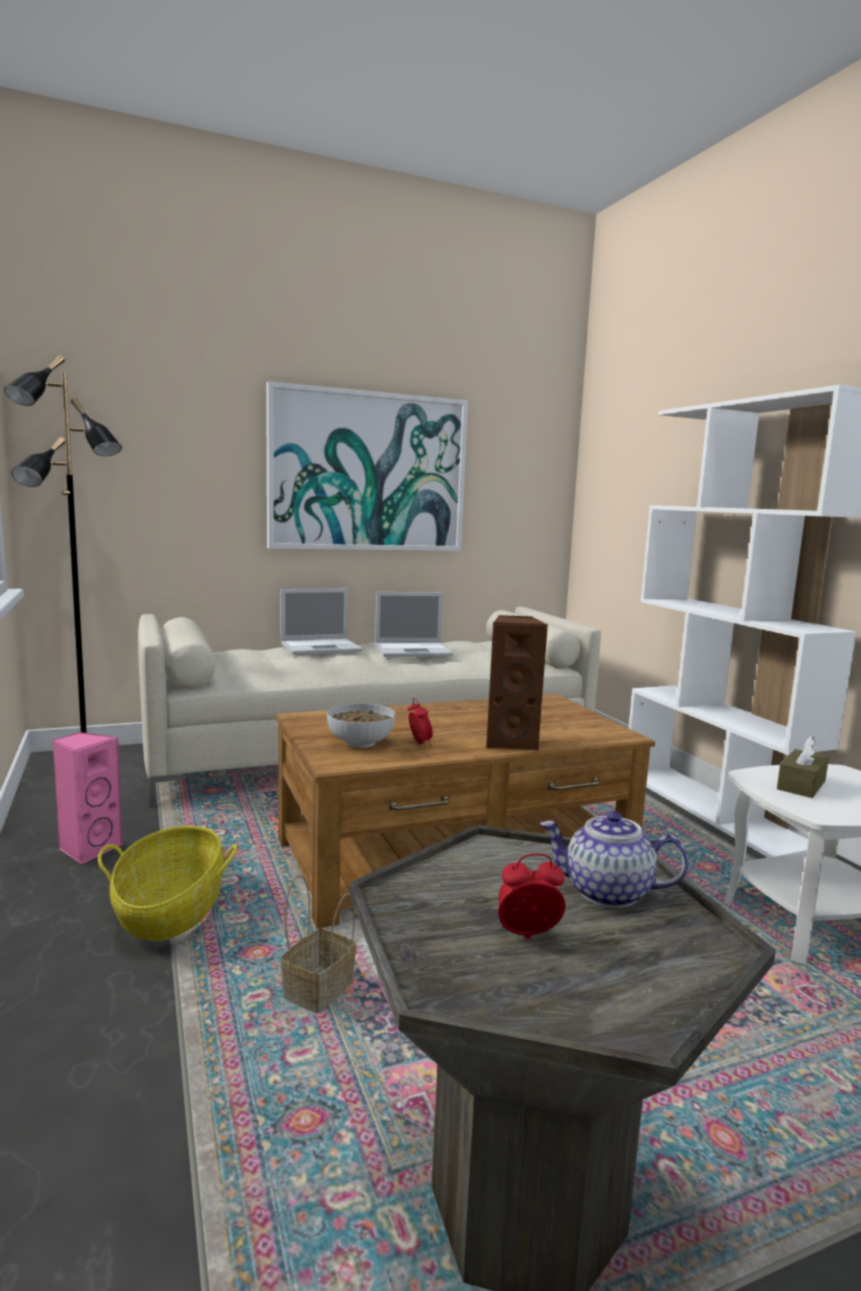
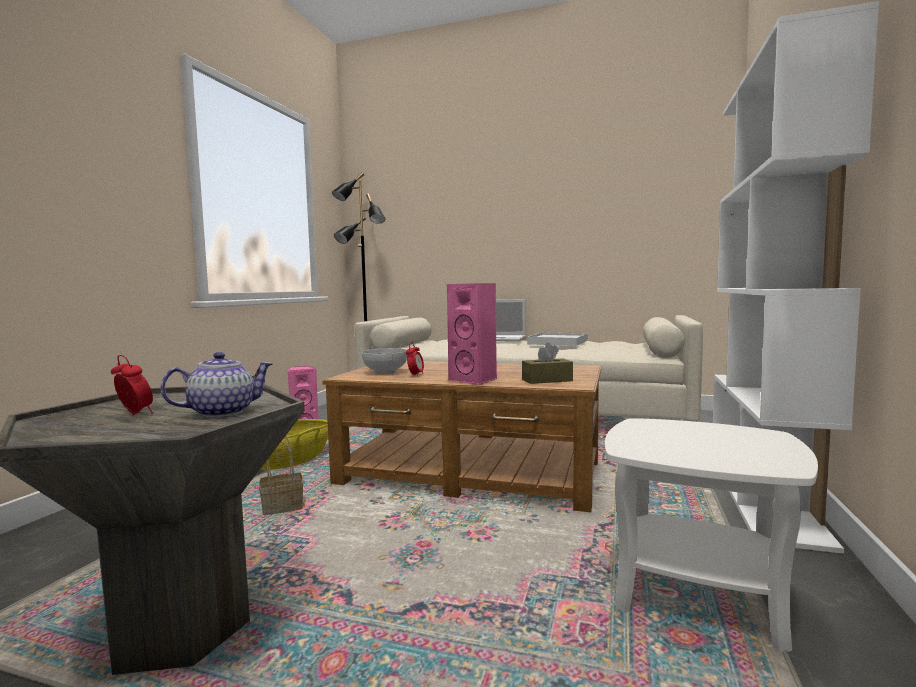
camera: 40 degrees right, 5 degrees down
(368, 472) = (544, 216): picture -> none
(414, 650) = (558, 342): laptop -> white tray
(511, 742) = (475, 380): brown speaker -> pink speaker
(607, 893) = (223, 412): teapot -> teapot turned 90 degrees clockwise
(801, 785) = (677, 434): brown tissue box -> brown tissue box (547, 380)

